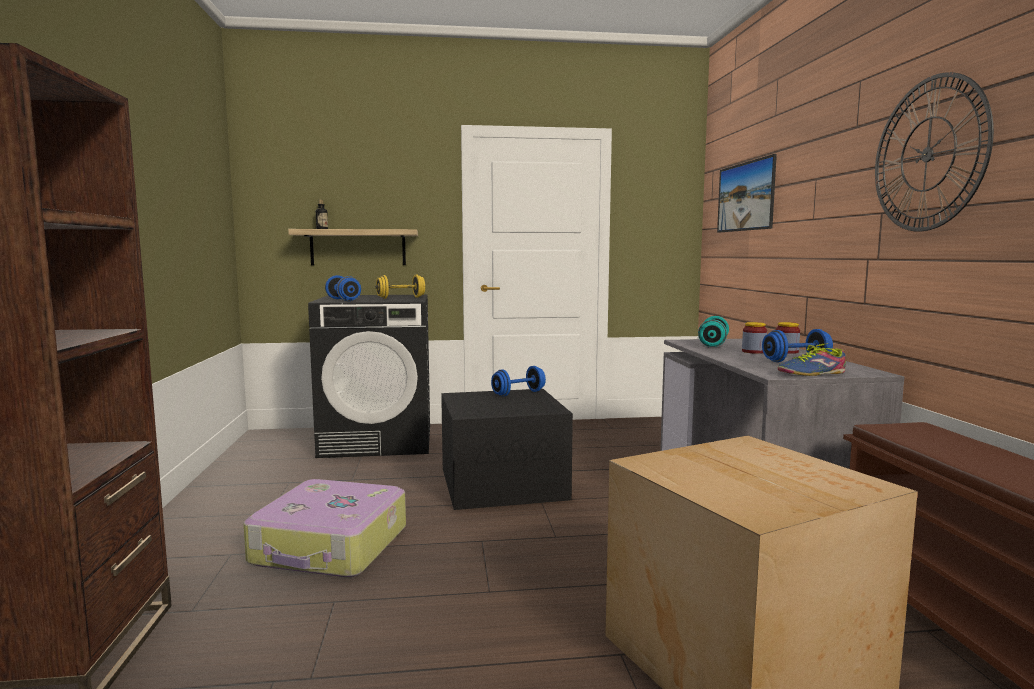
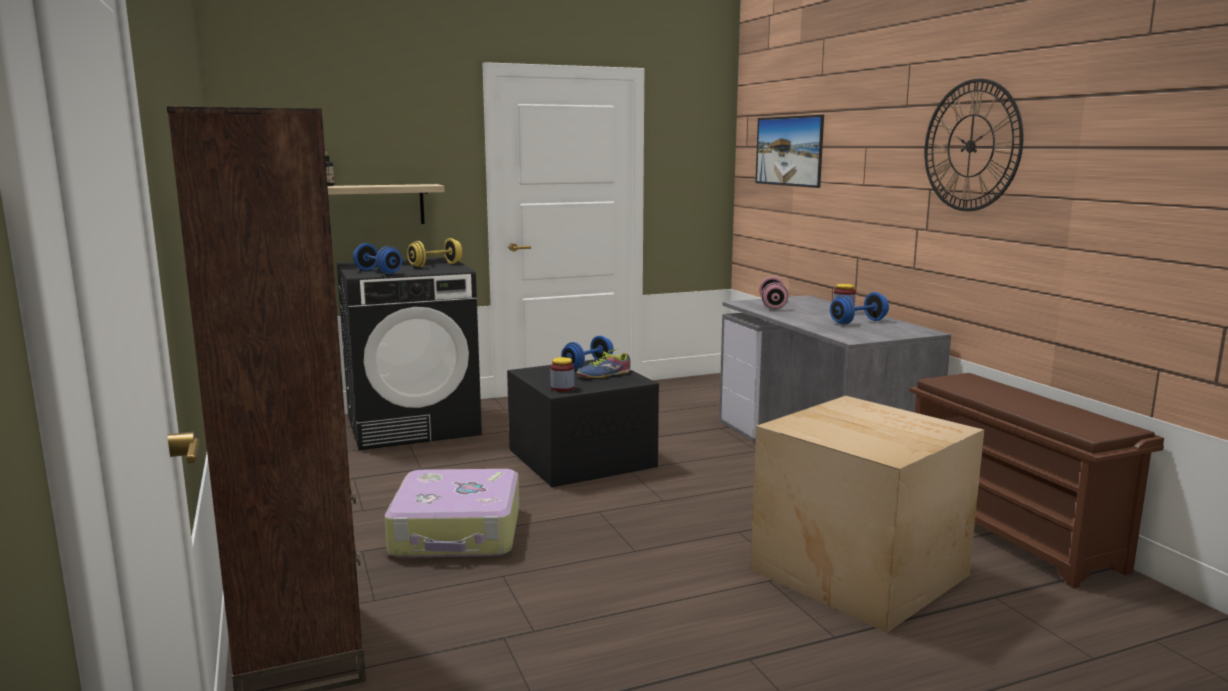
camera: 15 degrees left, 5 degrees up
(713, 344) = (773, 305): turquoise dumbbell -> pink dumbbell
(753, 351) = (815, 313): jar -> jar (562, 388)
(812, 373) = (880, 336): shoe -> shoe (604, 375)

